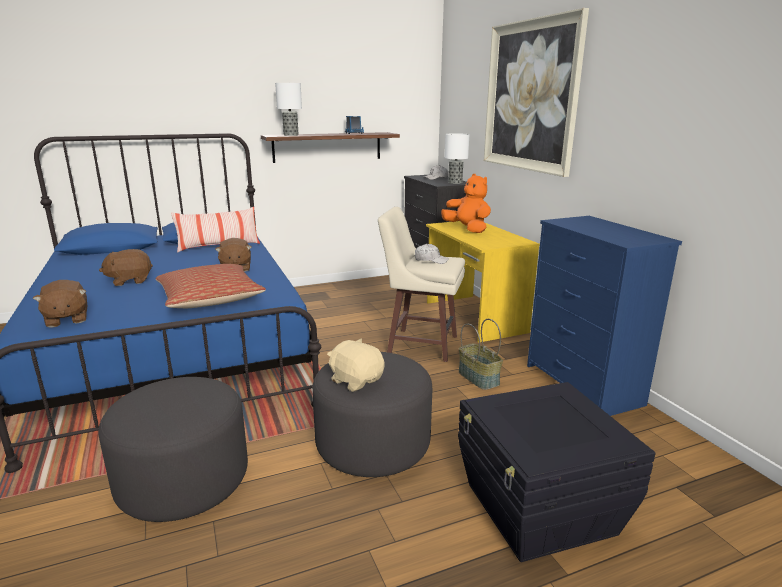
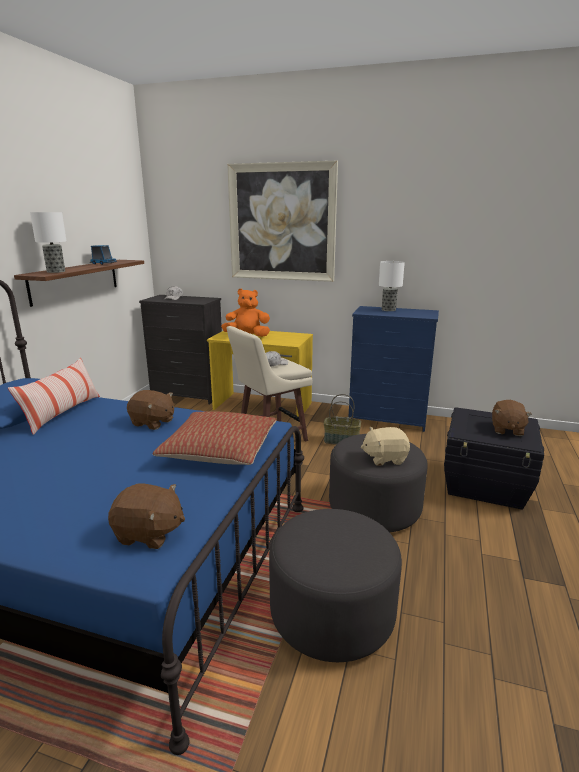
camera: 50 degrees left, 0 degrees up
(130, 281) = (81, 477): brown plush toy -> brown plush toy (506, 429)
(455, 182) = (203, 299): table lamp -> table lamp (389, 310)

